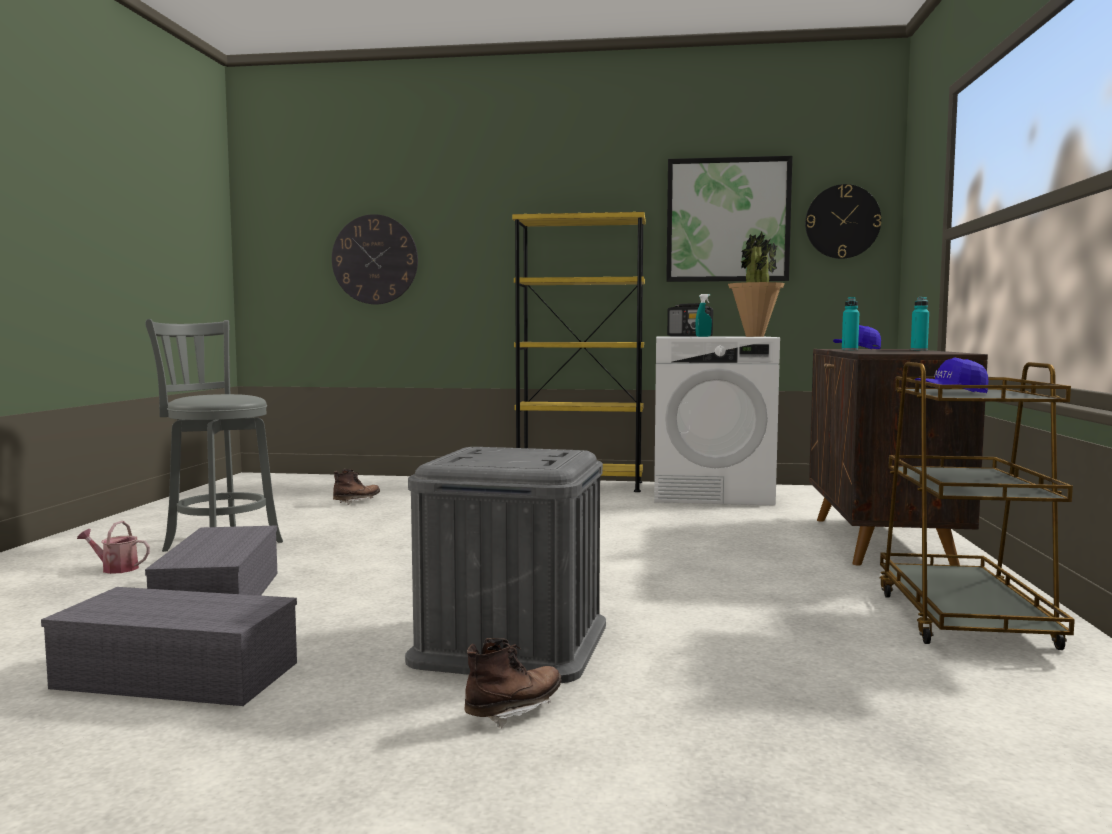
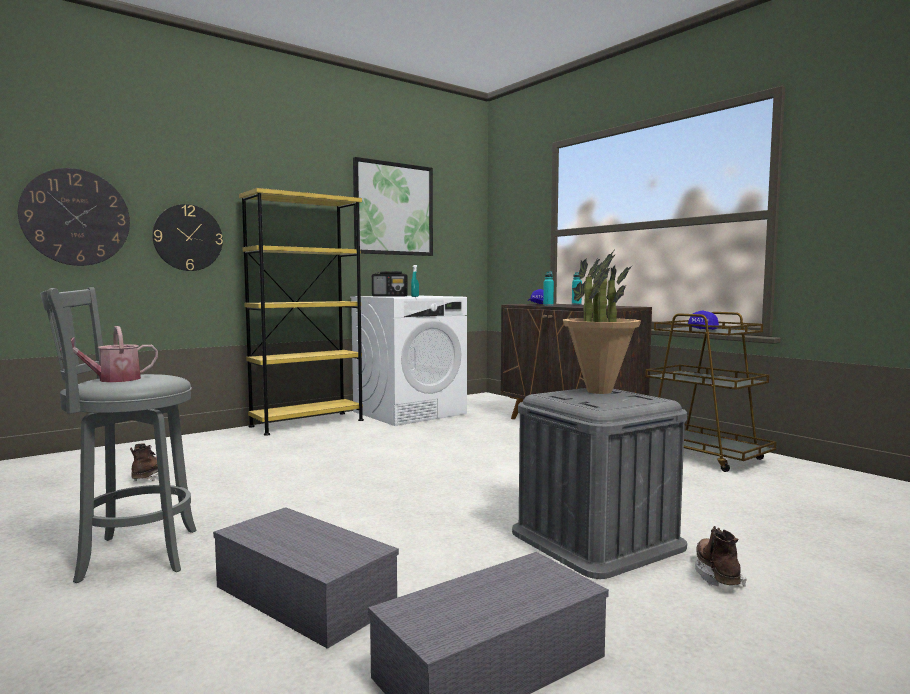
camera: 45 degrees left, 0 degrees up
(115, 568) = (75, 620): watering can -> watering can (113, 380)
(754, 336) = (441, 296): potted plant -> potted plant (598, 391)
(842, 221) = (458, 217): wall clock -> wall clock (188, 238)

